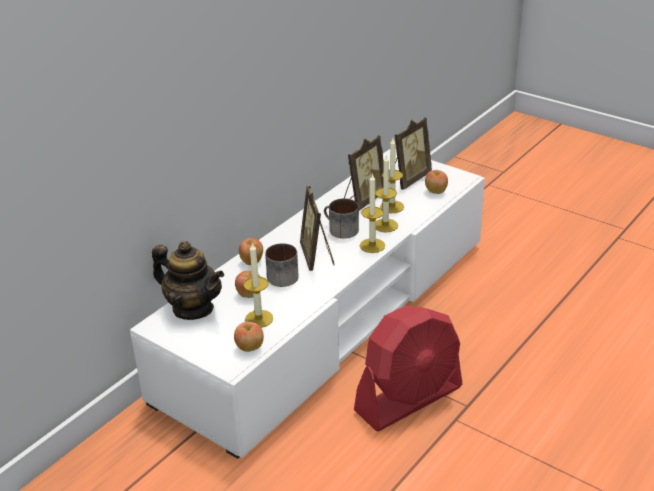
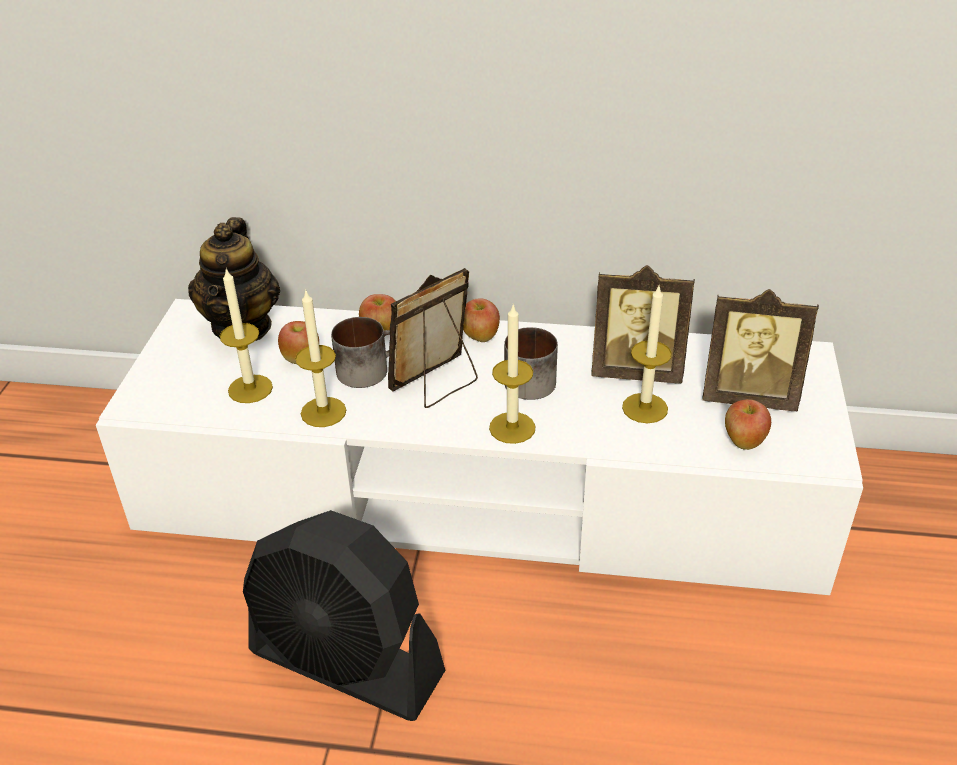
camera: 60 degrees right, 5 degrees up
(250, 348) = (180, 406): apple -> apple (480, 337)
(385, 225) = (582, 421): candle -> candle (323, 412)
(409, 399) = (347, 663): red fan -> black fan

